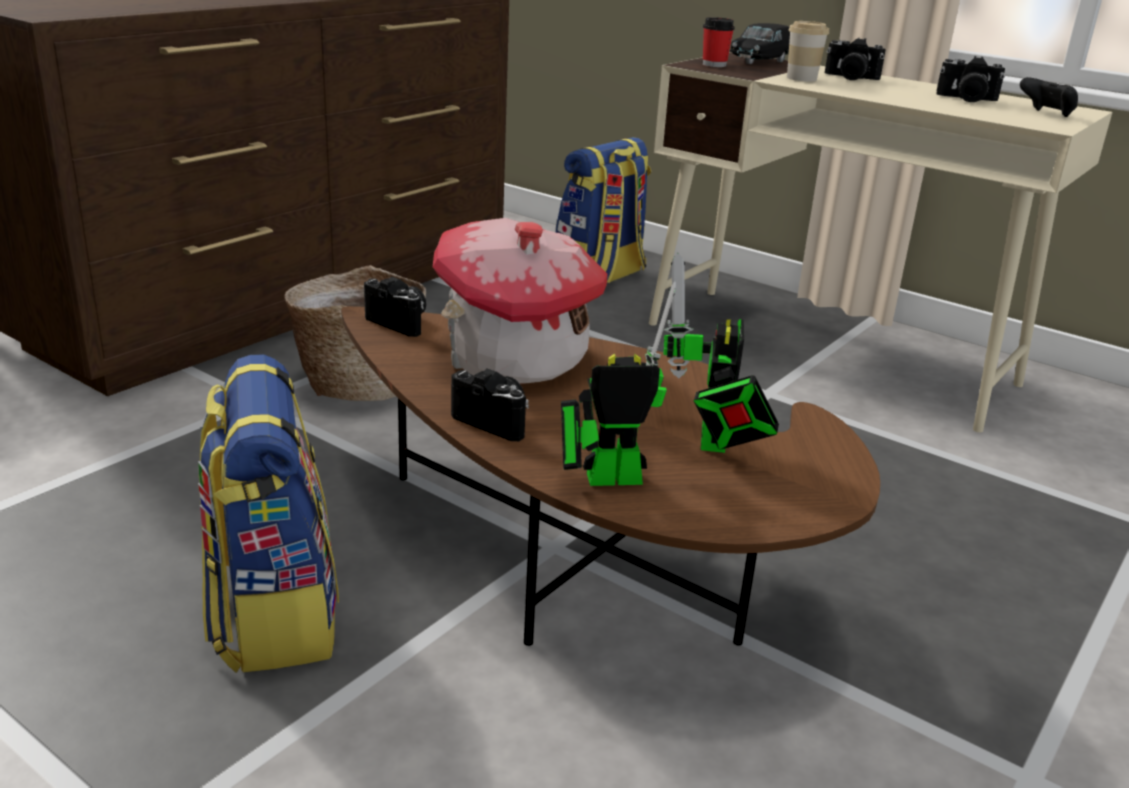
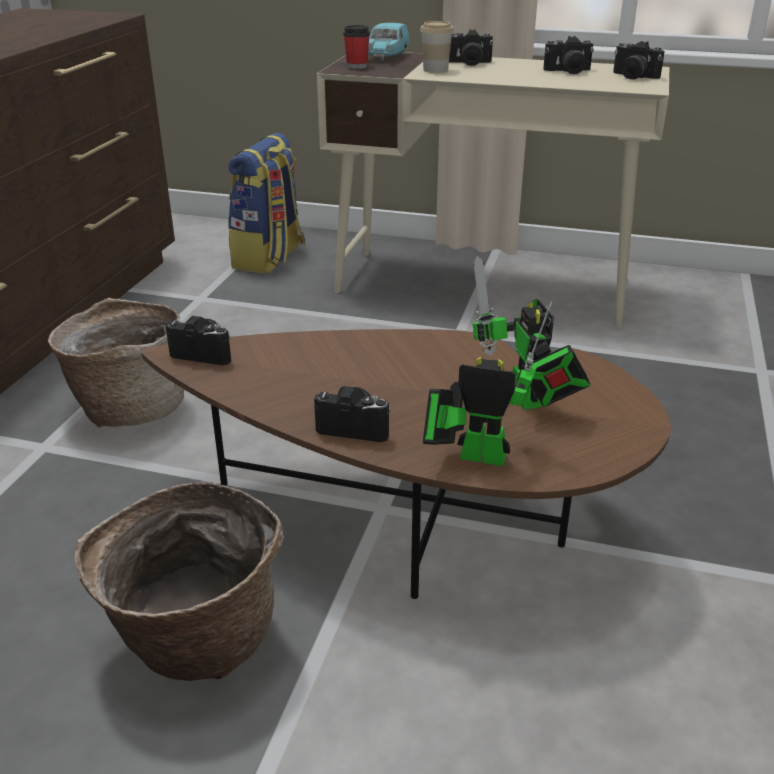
camera: 20 degrees left, 5 degrees up
(273, 613) = (194, 640): backpack -> basket
(515, 358) = (324, 364): toy house -> none
(604, 478) = (475, 455): toy robot -> toy robot turned 45 degrees clockwise
(759, 61) = (386, 57): black toy car -> turquoise toy car
(1046, 114) = (633, 77): black game controller -> camera

